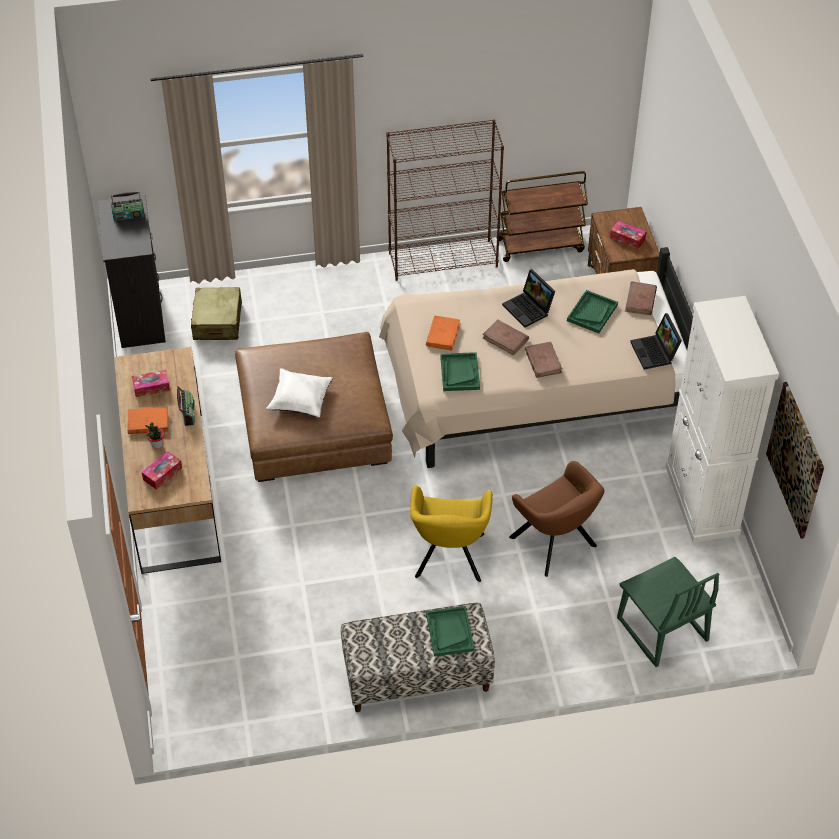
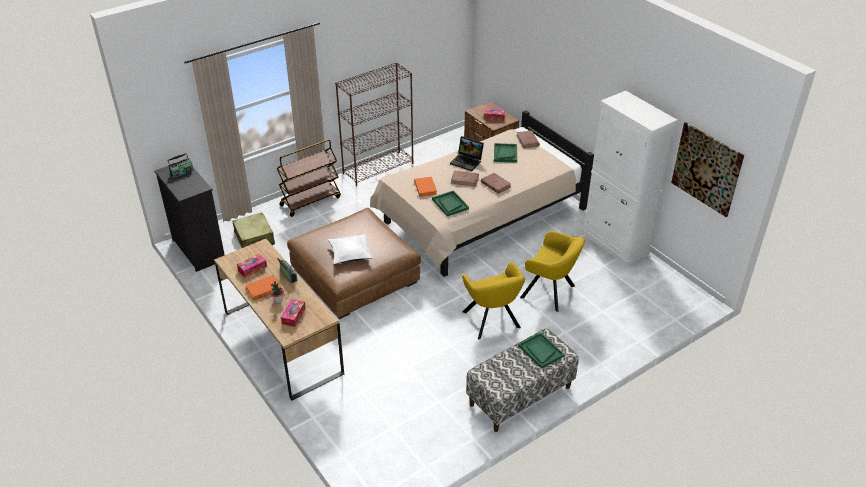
camera: 25 degrees left, 10 degrees down
(540, 245) = (430, 146): brown cart -> brown cart (310, 201)
(555, 545) = (550, 293): brown armchair -> yellow armchair
(655, 352) = (556, 162): laptop -> none
(661, 630) = (645, 317): green chair -> none

